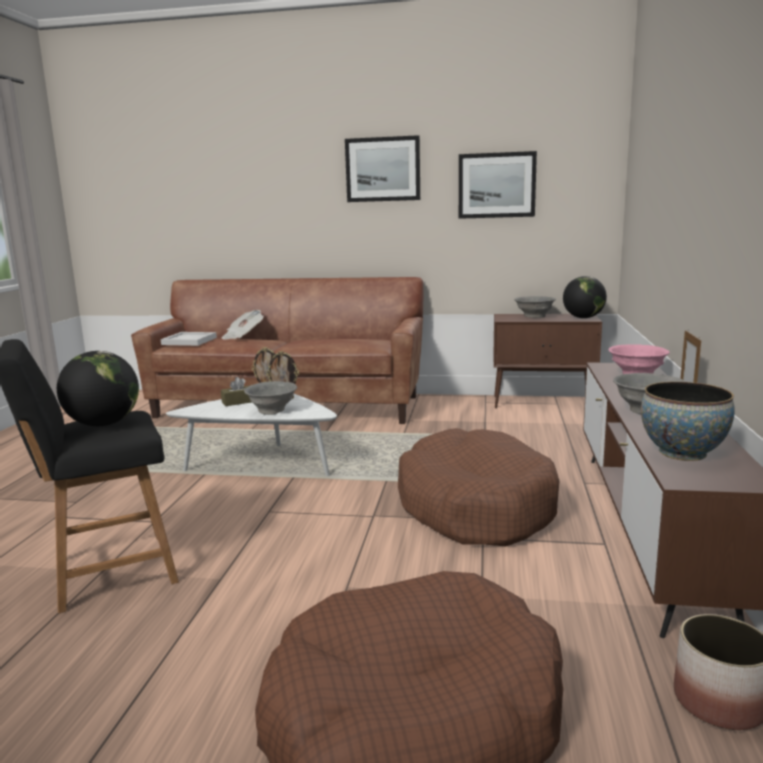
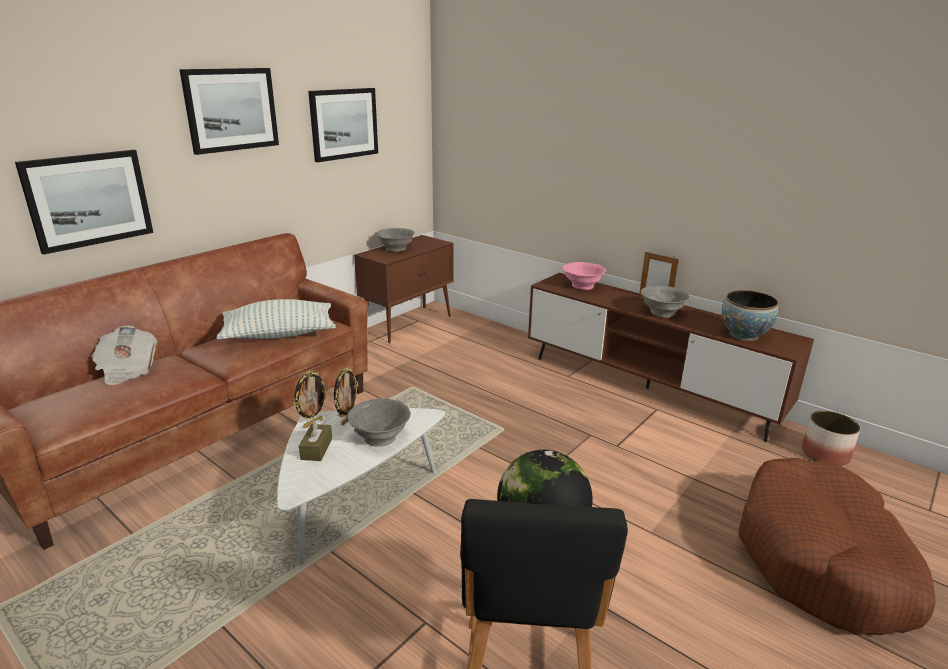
camera: 60 degrees left, 10 degrees up
(189, 341) = (73, 408): white tray -> none
(273, 226) = (88, 199): none -> picture
(336, 342) = (279, 334): none -> pillow
(475, 506) = (566, 429): brown dog bed -> none
(583, 318) = (431, 241): globe -> none

